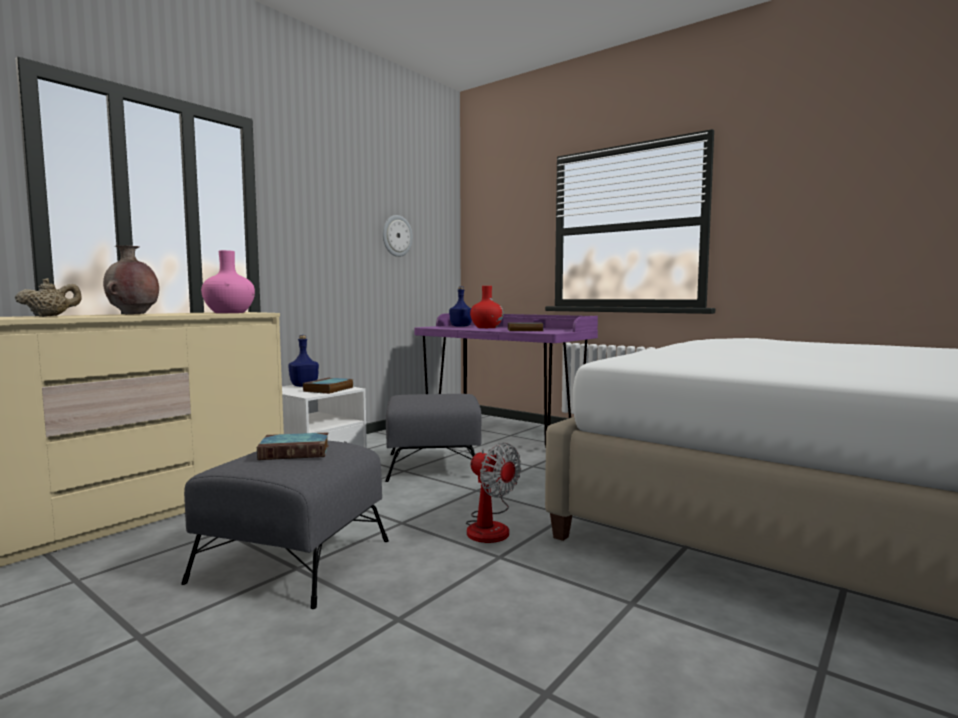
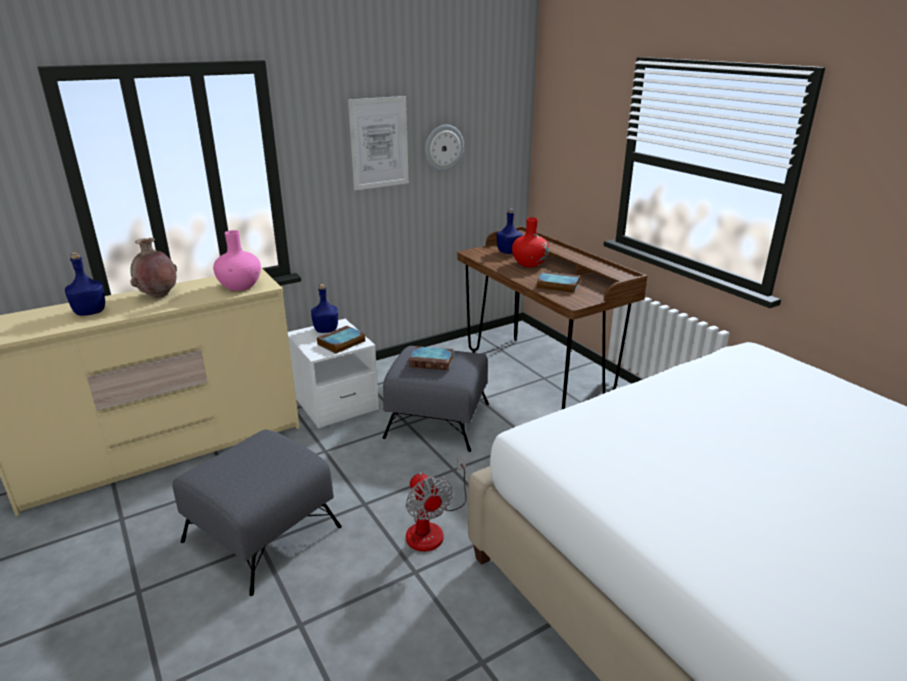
camera: 20 degrees right, 20 degrees up
(50, 316) = (91, 312): beige teapot -> blue bottle
(296, 452) = (256, 462): book -> book (432, 361)
(345, 219) = (379, 143): none -> picture
(502, 433) = (537, 373): purple desk -> brown desk

